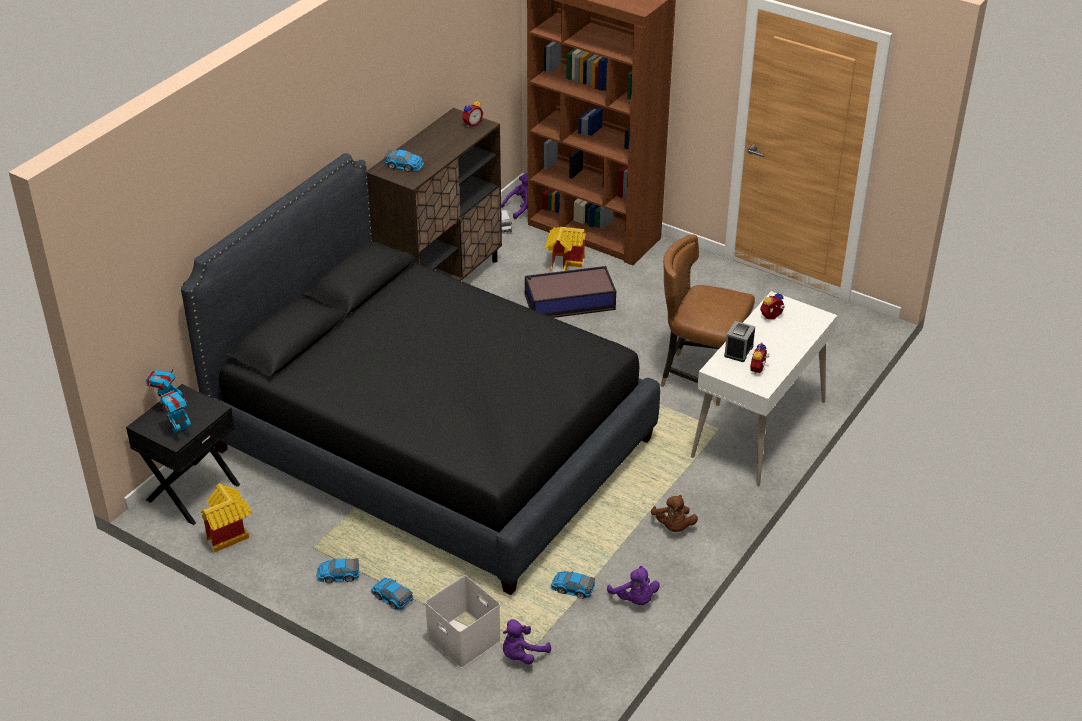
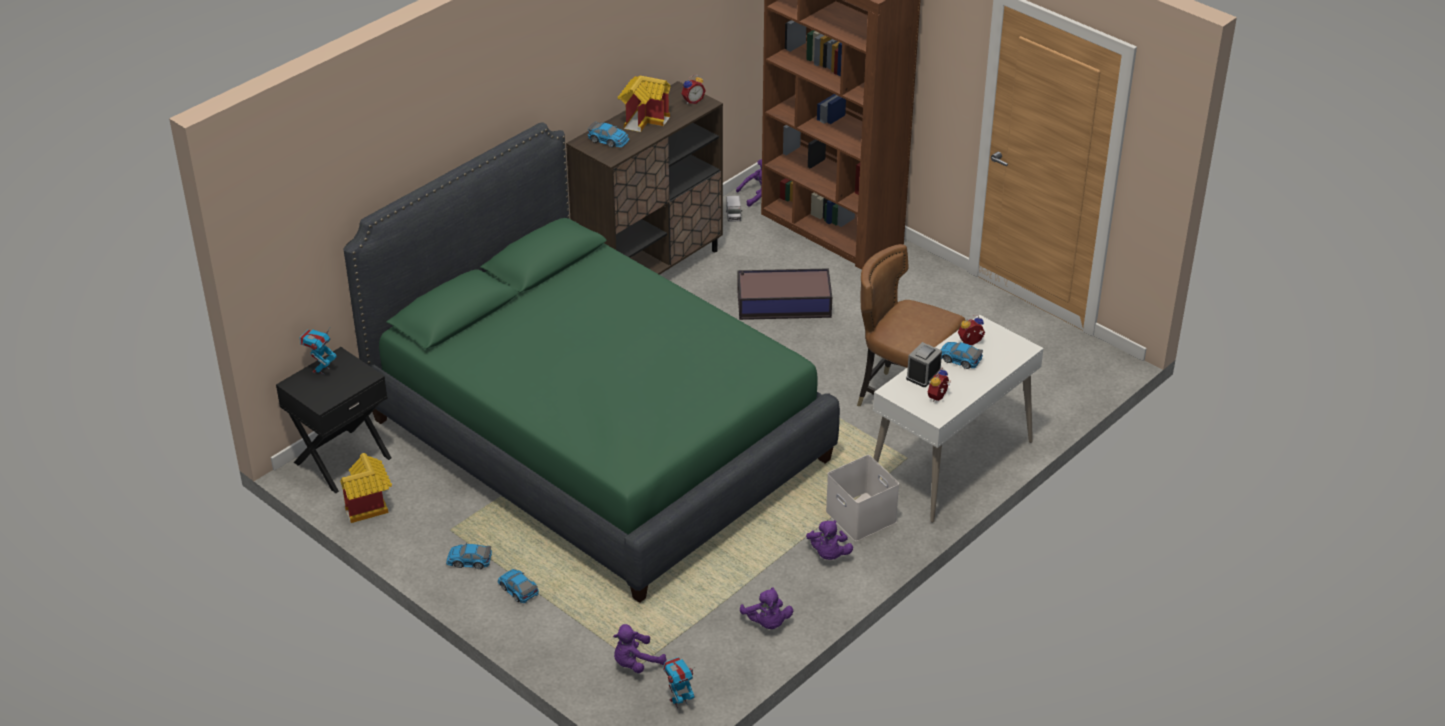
camera: 10 degrees right, 0 degrees up
(179, 431) = (327, 395): toy robot -> toy robot (679, 701)
(432, 443) = (598, 439): black bed -> green bed
(462, 639) = (578, 640): white storage box -> white storage box (859, 516)
(565, 262) = (790, 260): toy house -> toy house (645, 119)
(572, 588) = (705, 603): toy car -> toy car (959, 359)
(673, 527) = (828, 554): brown plush toy -> purple plush toy

